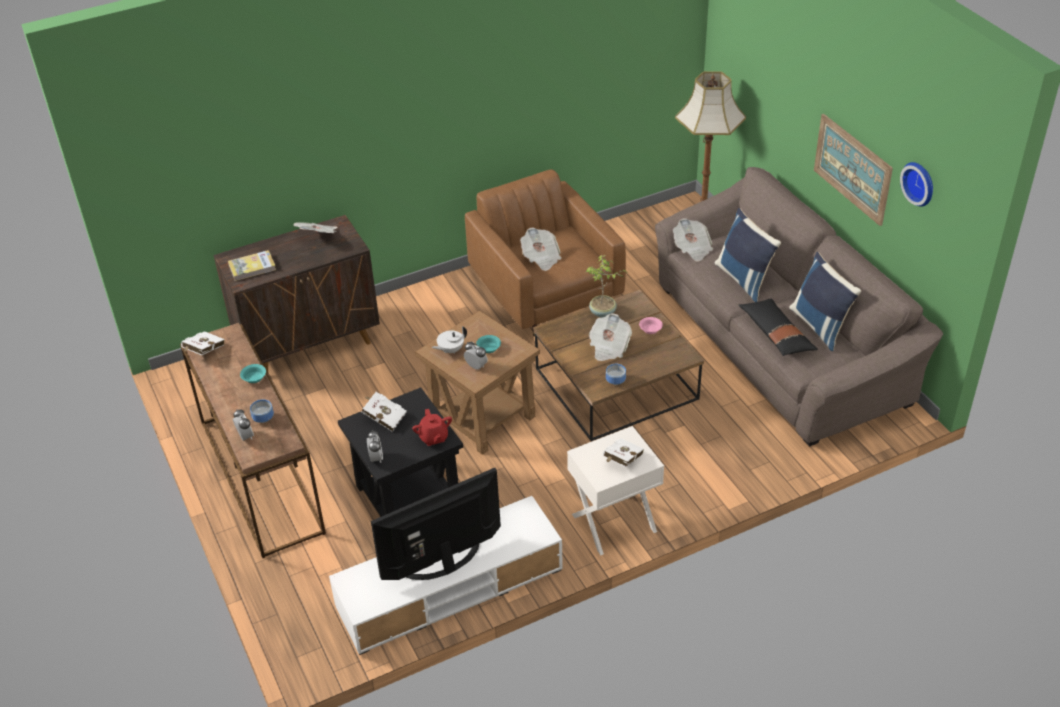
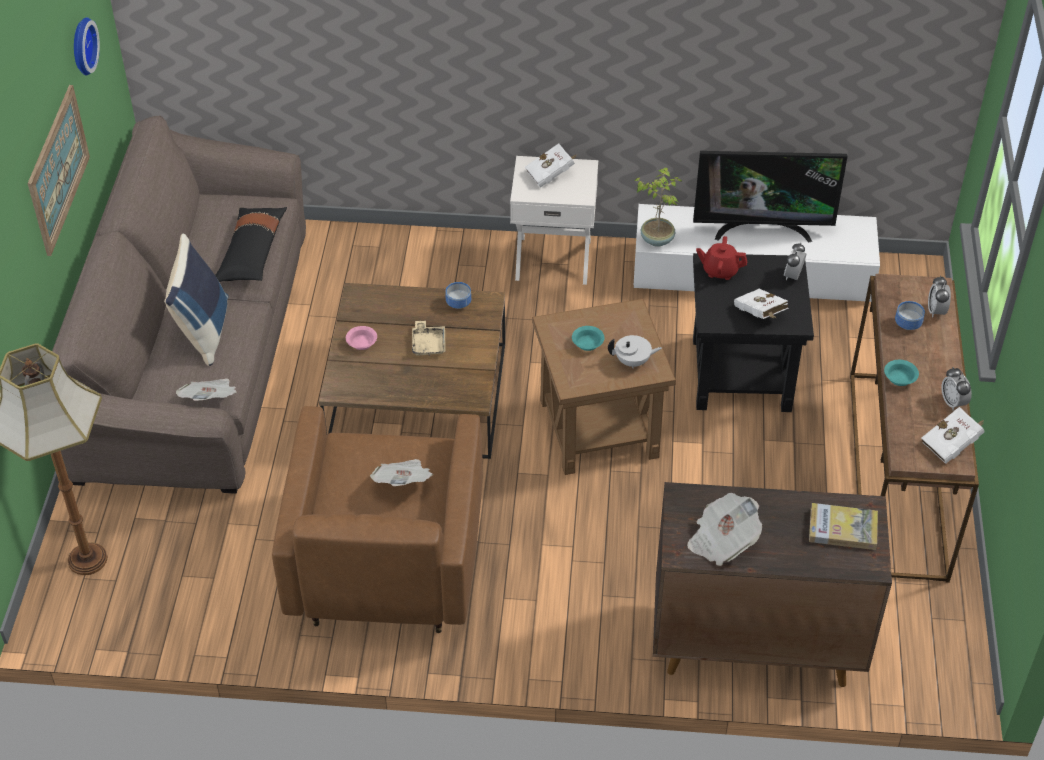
camera: 150 degrees left, 5 degrees up
(433, 438) = (720, 271): red teapot -> red teapot turned 90 degrees counterclockwise
(476, 366) = (619, 328): alarm clock -> alarm clock (953, 402)
(603, 313) = (393, 390): potted plant -> potted plant (657, 239)
(608, 347) = (428, 344): newspaper -> beige tray
(820, 326) = (197, 240): blue pillow -> none

